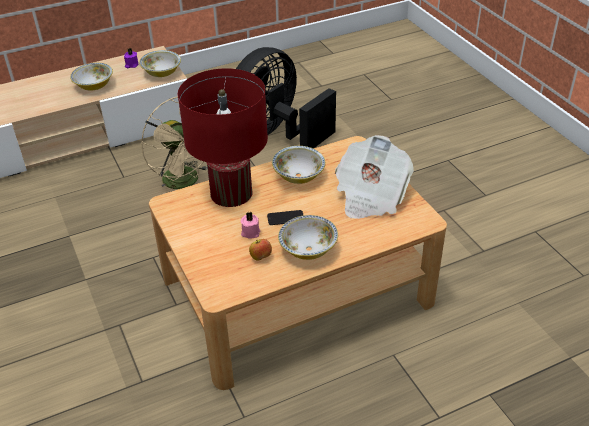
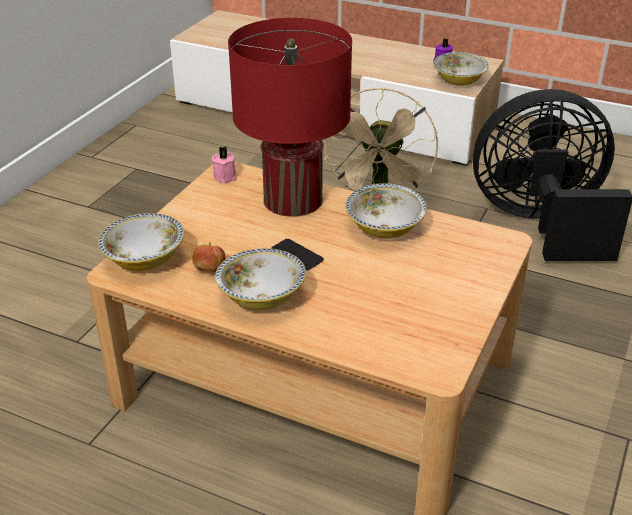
camera: 50 degrees right, 5 degrees down
(94, 86) = (379, 62): bowl -> bowl (144, 260)
(250, 232) = (243, 243): pink candle -> pink candle (225, 176)
(370, 195) = (424, 298): newspaper -> none

